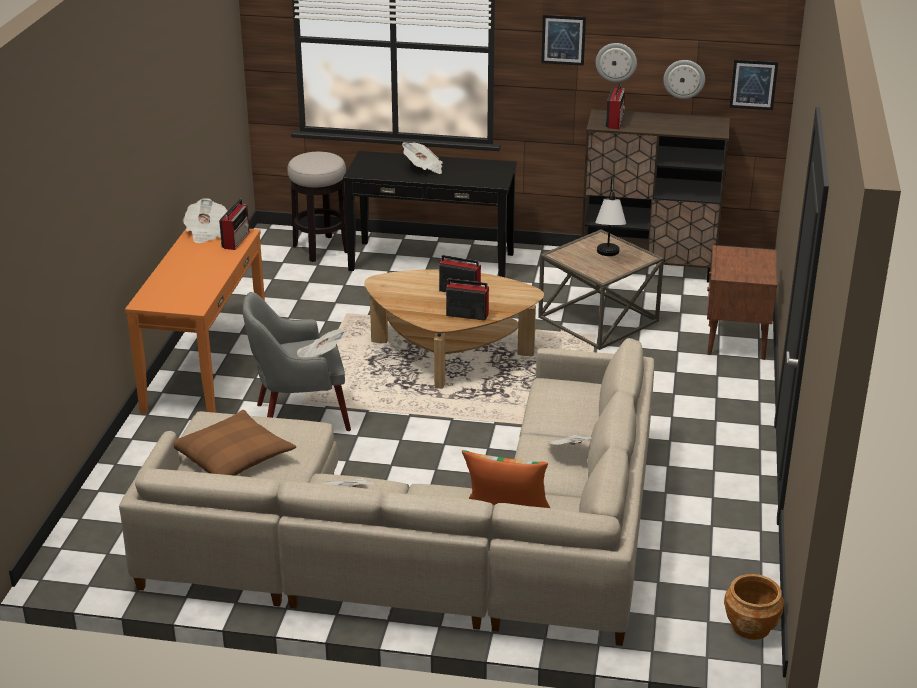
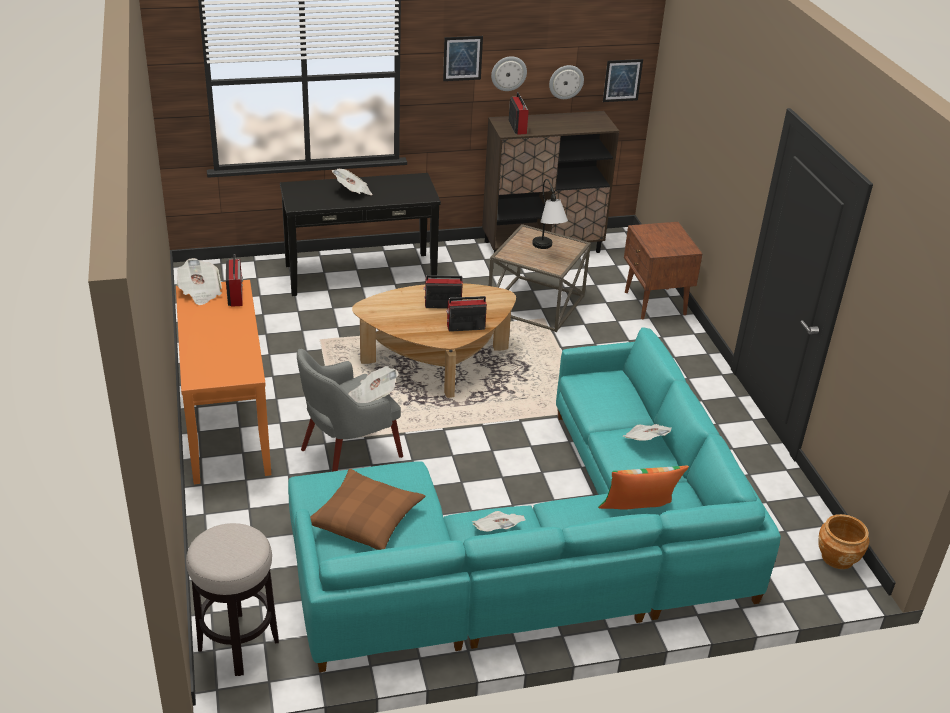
camera: 25 degrees left, 5 degrees up
(320, 249) = (251, 279): stool -> stool (238, 644)
(425, 539) = (539, 547): beige sofa -> turquoise sofa

